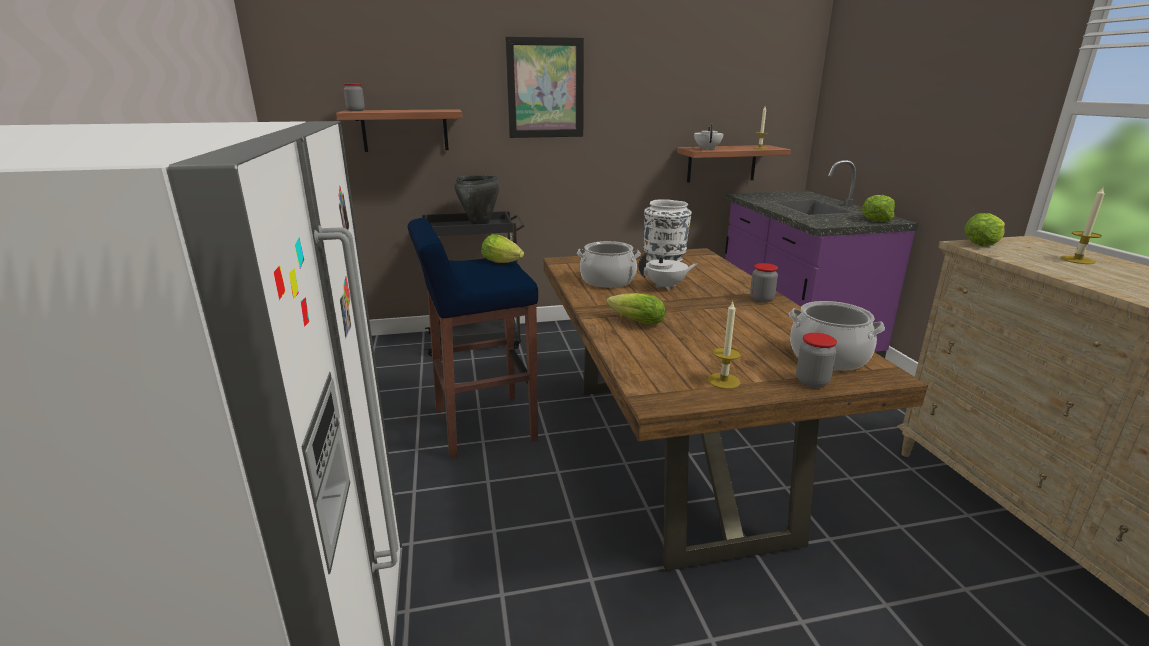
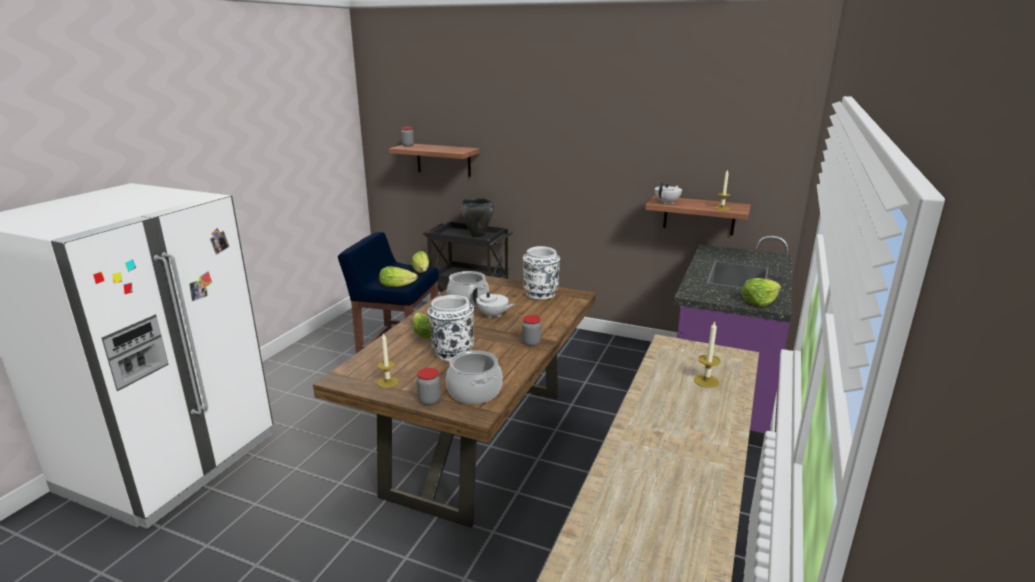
camera: 35 degrees right, 0 degrees up
(545, 88) = (541, 137): picture -> none
(715, 330) = (452, 353): none -> white vase
(984, 243) = (685, 345): lettuce -> lettuce (399, 285)

